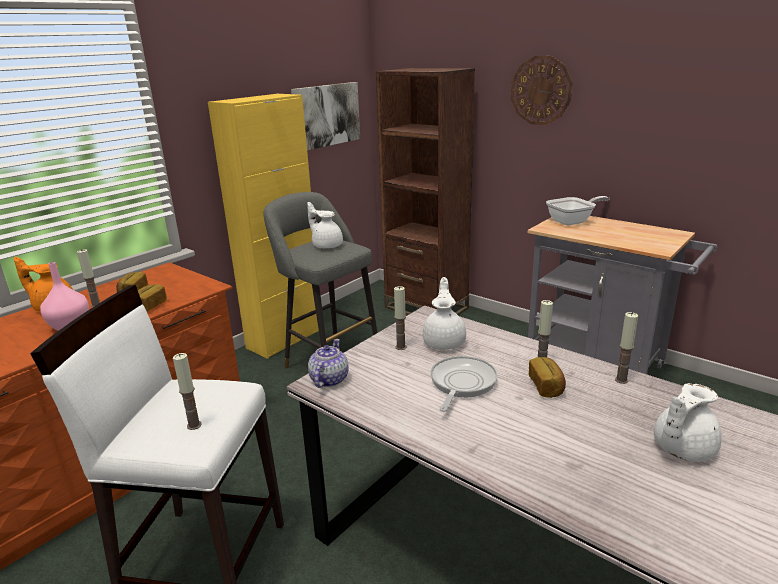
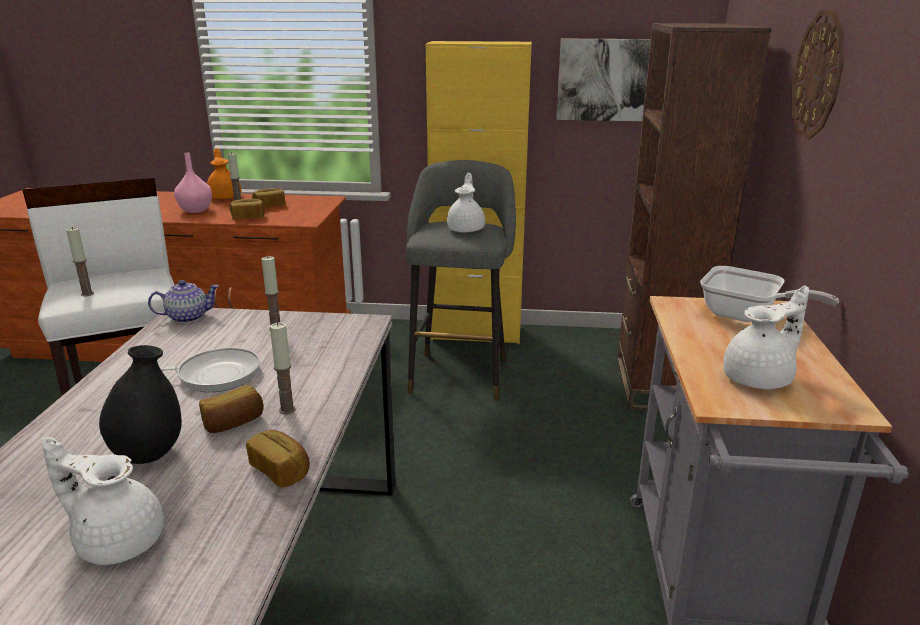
camera: 55 degrees right, 0 degrees up
(445, 342) = (305, 346): white teapot -> white teapot (760, 379)
(571, 425) = (149, 454): none -> black vase
(621, 380) = (281, 470): candle -> bread

